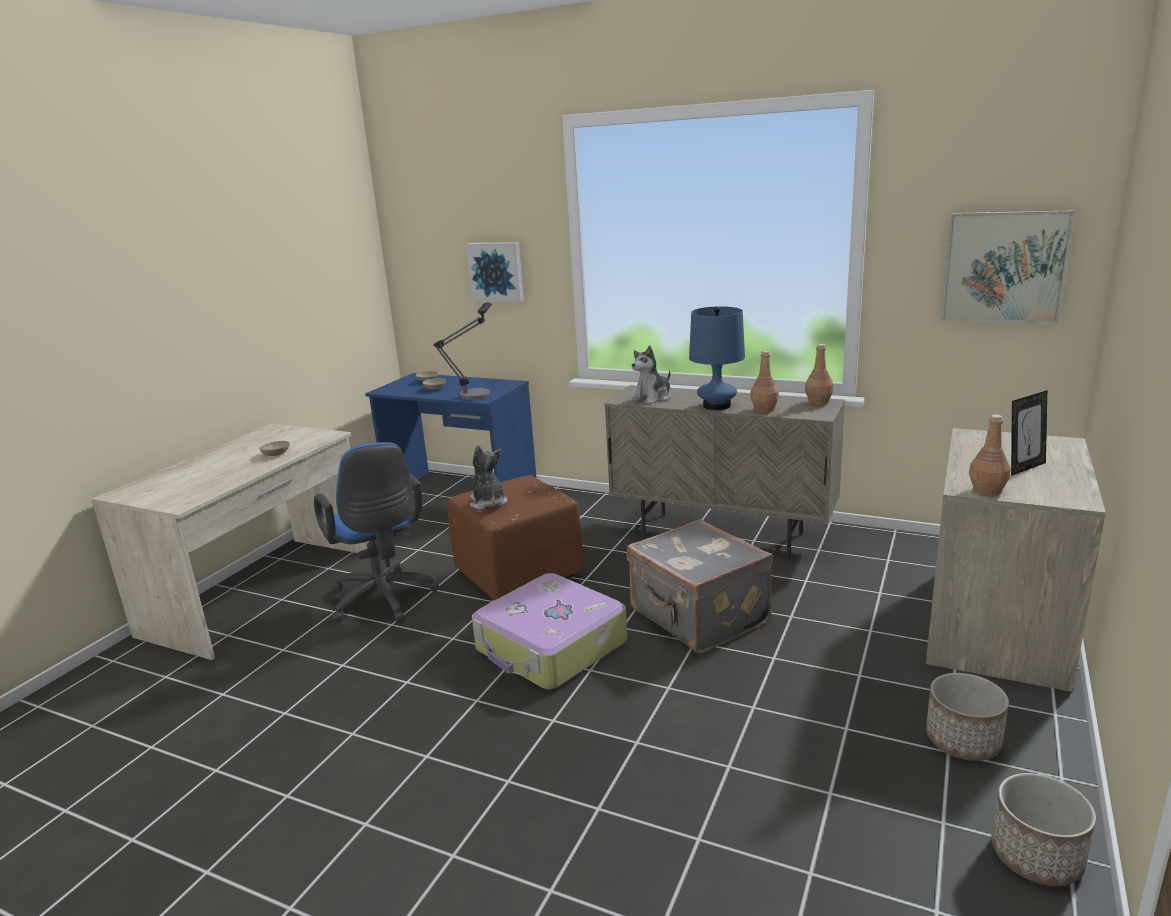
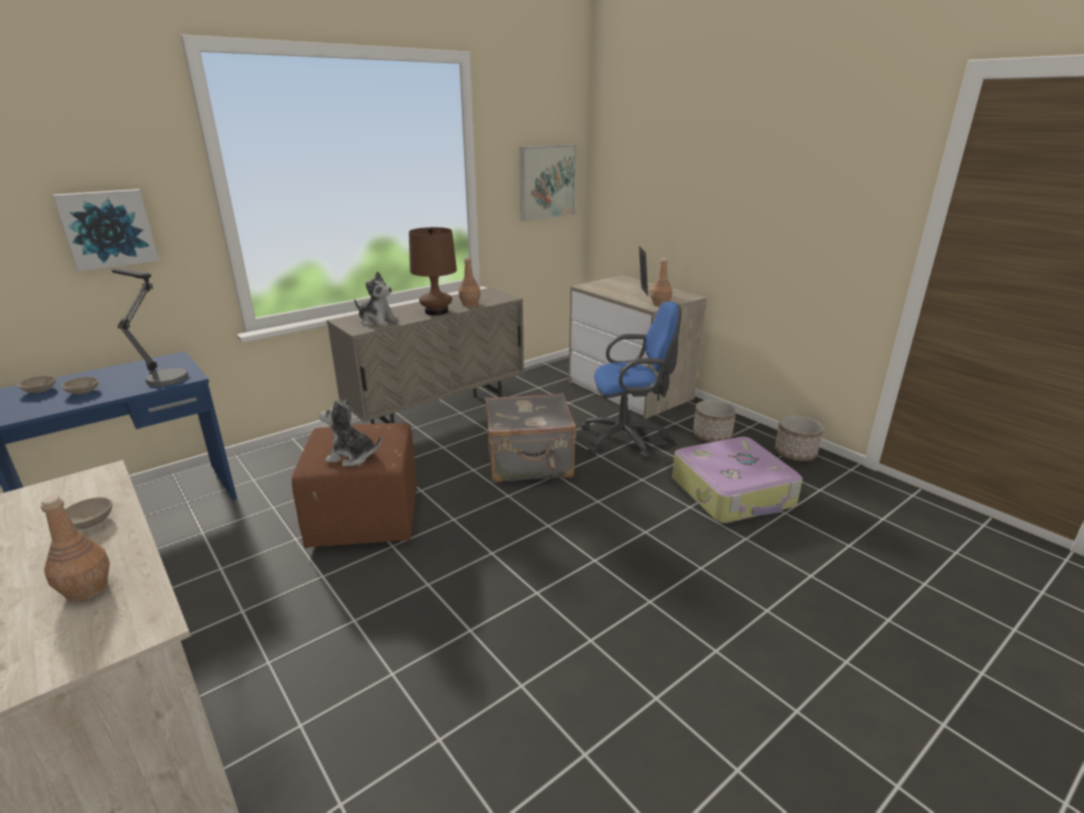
camera: 65 degrees left, 5 degrees up
(384, 600) = (298, 616): blue office chair -> blue office chair (627, 439)
(551, 647) = (500, 534): suitcase -> suitcase (733, 493)
(652, 398) = (377, 321): plush toy -> plush toy turned 45 degrees counterclockwise
(717, 406) = (436, 311): blue table lamp -> brown table lamp
(818, 402) = (484, 292): brown bottle -> brown bottle (86, 590)

